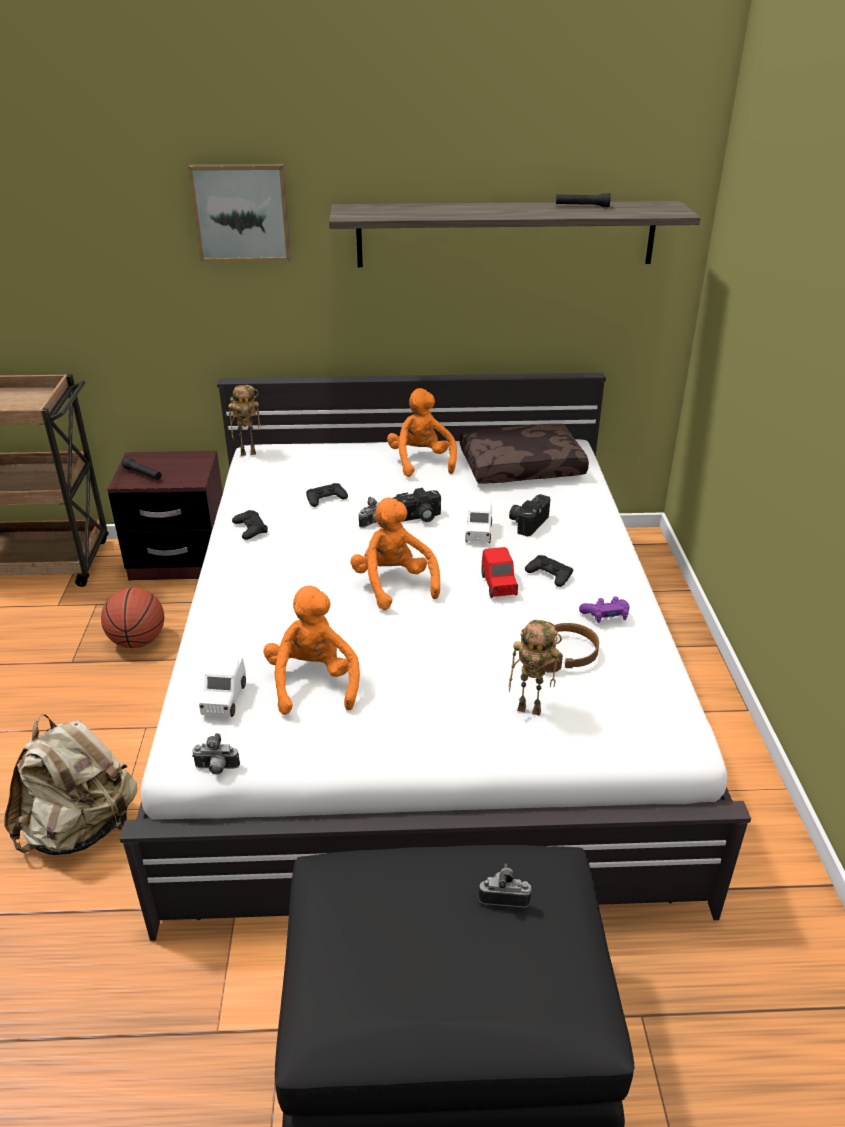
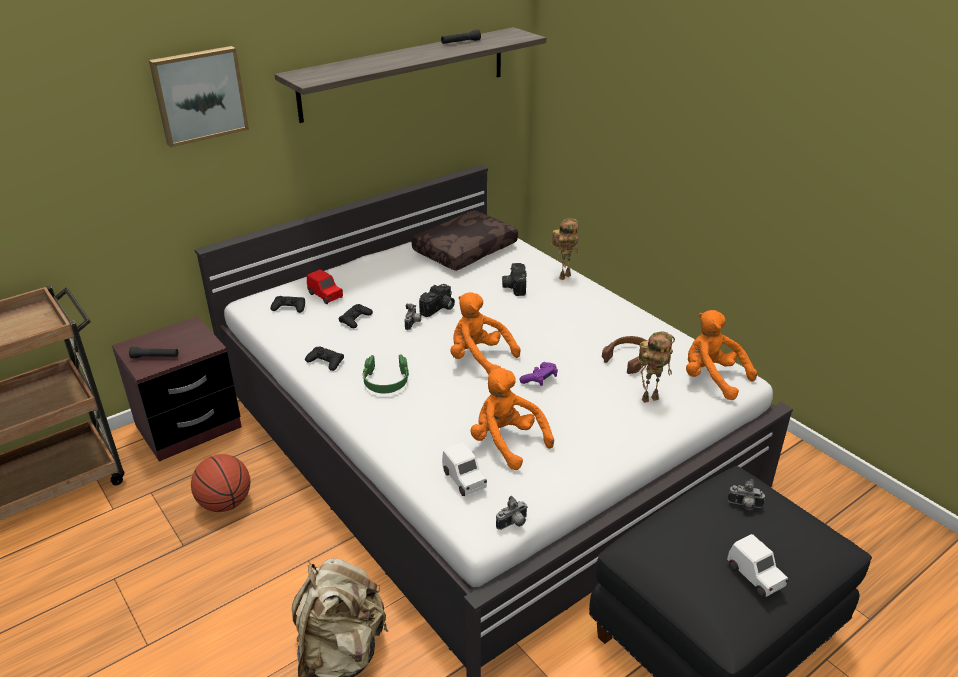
camera: 35 degrees left, 0 degrees up
(249, 453) = (247, 306): toy robot -> toy robot (564, 276)
(279, 568) = (386, 380): none -> green headphones
(421, 461) = (392, 269): orange plush toy -> orange plush toy (711, 378)
(478, 533) = (491, 304): white toy car -> white toy car (755, 576)
(499, 585) = (545, 333): red toy car -> red toy car (325, 296)
(504, 897) = (744, 506): camera -> camera turned 135 degrees counterclockwise
(549, 575) = (566, 314): black game controller -> black game controller (289, 307)
(605, 617) = (627, 327): purple game controller -> purple game controller (540, 379)

